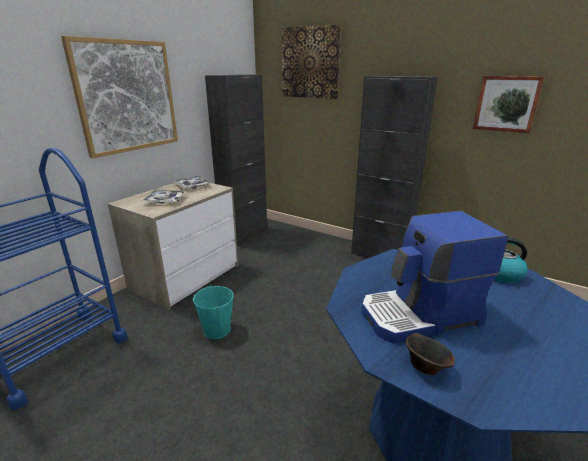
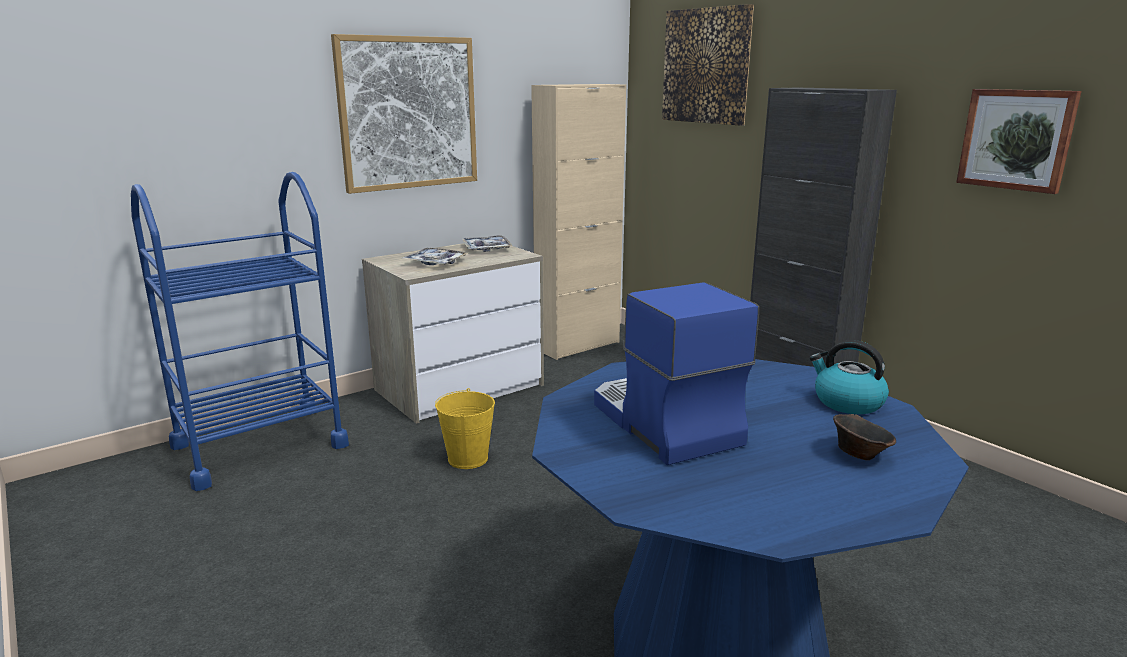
camera: 20 degrees right, 5 degrees down
(217, 330) = (468, 458): turquoise bucket -> yellow bucket
(244, 235) = (577, 346): black cabinet -> beige cabinet
(420, 316) = (662, 423): coffee machine -> coffee machine turned 60 degrees clockwise
(425, 366) = (610, 465): brown bowl -> brown bowl (859, 454)

